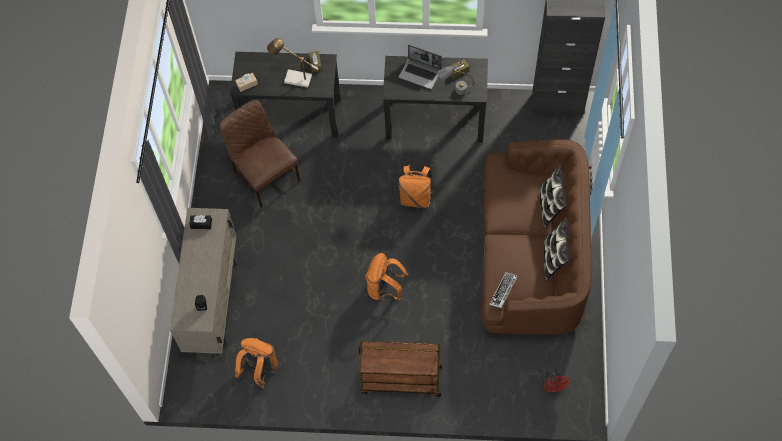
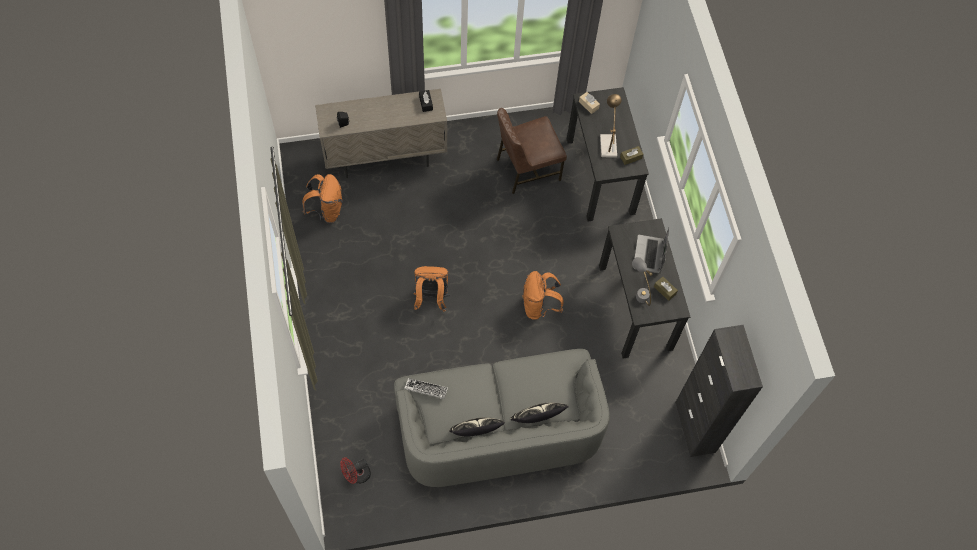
camera: 70 degrees right, 0 degrees up
(265, 176) = (527, 169): brown chair -> brown chair turned 150 degrees counterclockwise
(400, 380) = (337, 331): brown cart -> none
(530, 257) = (498, 429): brown sofa -> grey sofa

